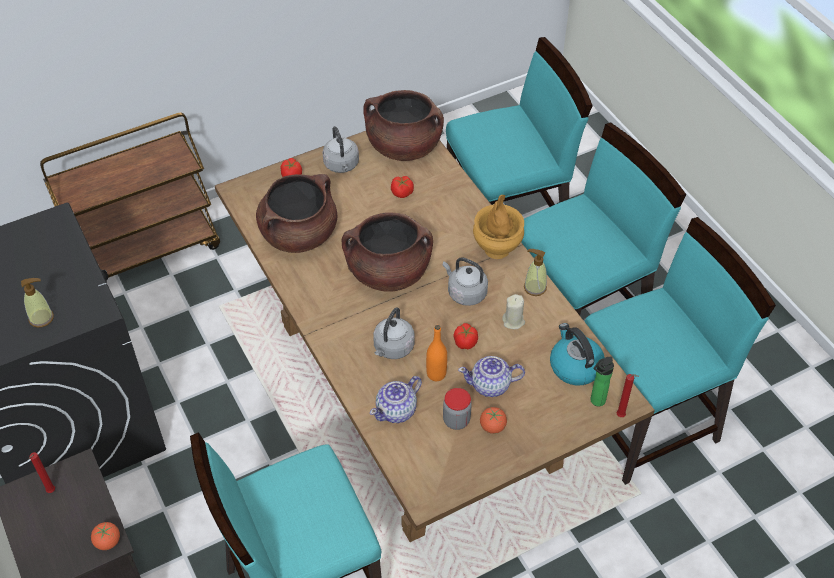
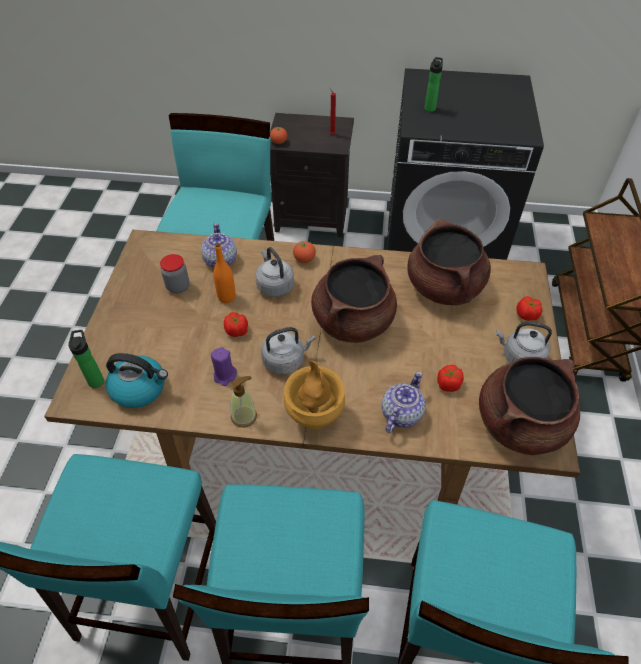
camera: 125 degrees right, 0 degrees up
(41, 318) = (430, 108): soap dispenser -> bottle
(491, 385) = (183, 323): teapot -> teapot (400, 414)
(492, 427) = (150, 303): tomato -> tomato (304, 259)
(513, 321) = (225, 375): beige candle -> purple candle
(622, 416) = (66, 387): red candle -> none

